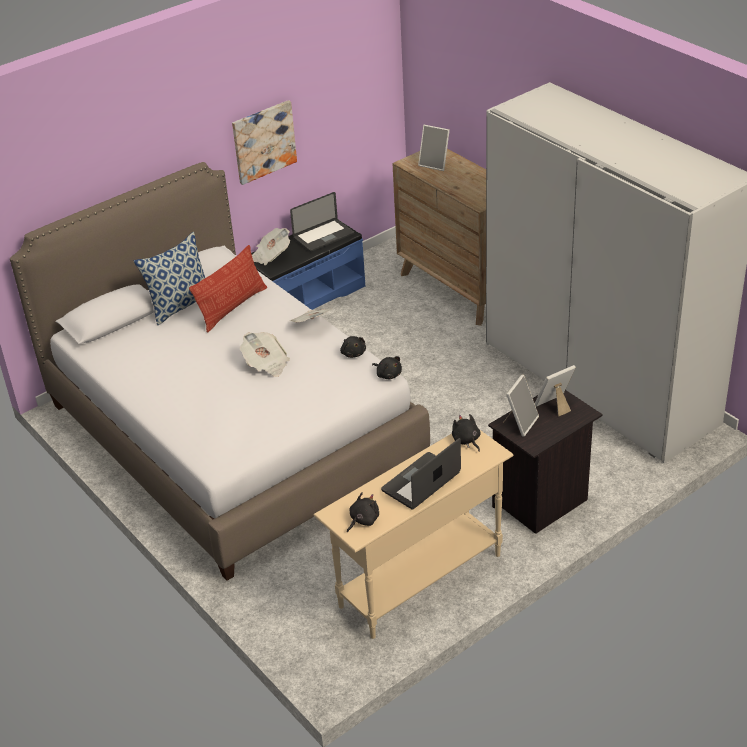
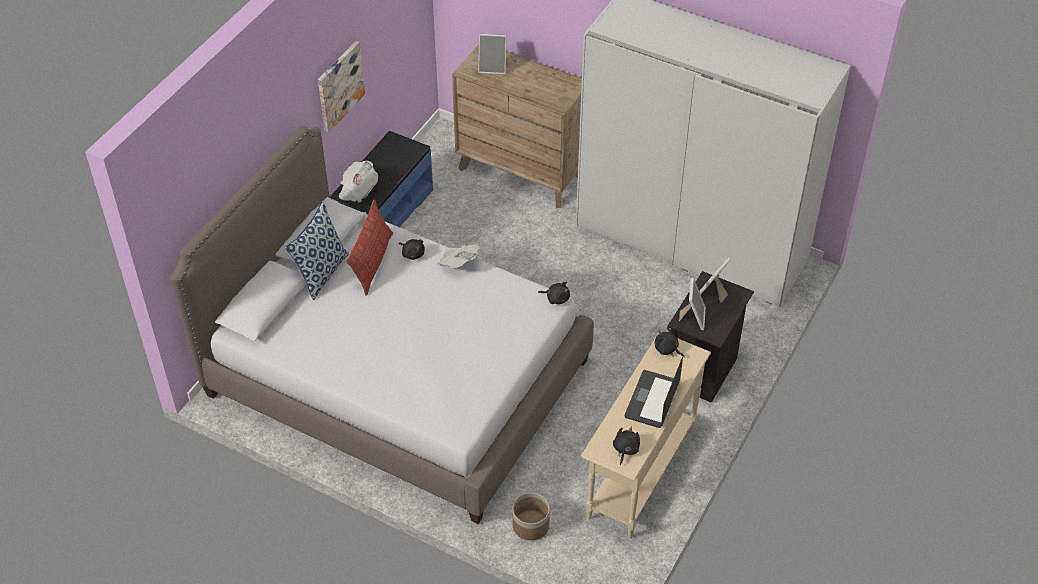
camera: 25 degrees left, 10 degrees up
(266, 364) = (442, 316): newspaper -> none
(277, 597) = (530, 525): none -> planter
(324, 236) = (396, 156): laptop -> none
(353, 353) = (513, 284): black plush toy -> black plush toy (412, 254)

